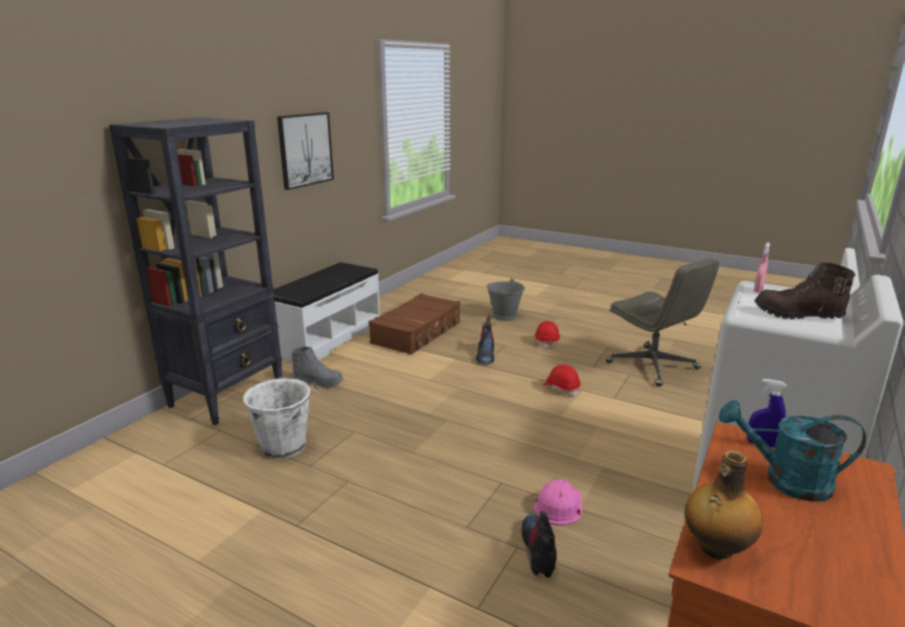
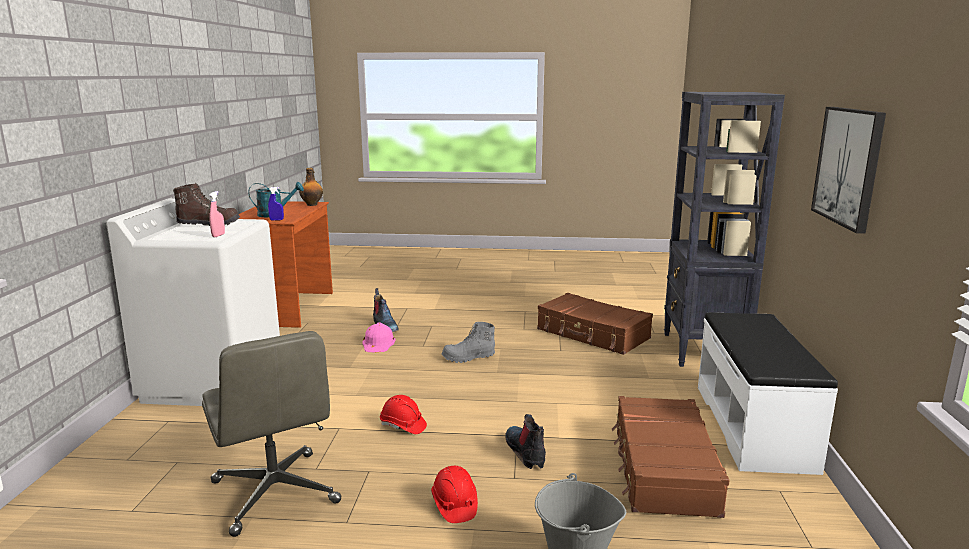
camera: 155 degrees right, 5 degrees down
(285, 446) = (592, 334): white bucket -> brown suitcase
(318, 382) = (656, 377): grey boot -> grey boot (468, 358)
(653, 366) = (276, 493): grey office chair -> grey office chair turned 150 degrees counterclockwise

